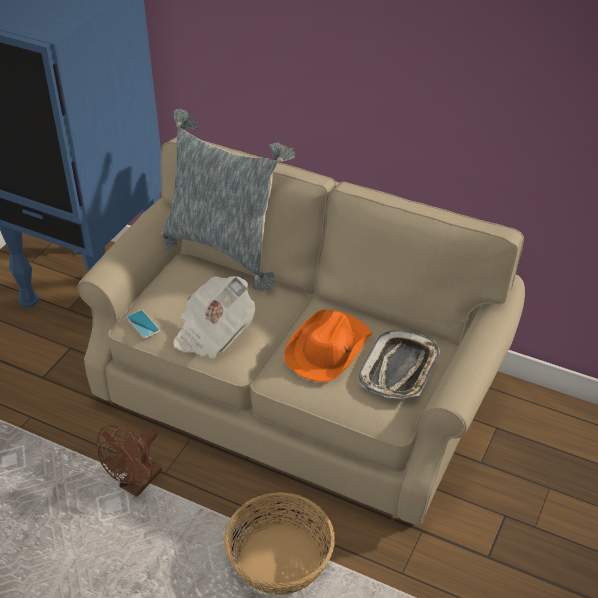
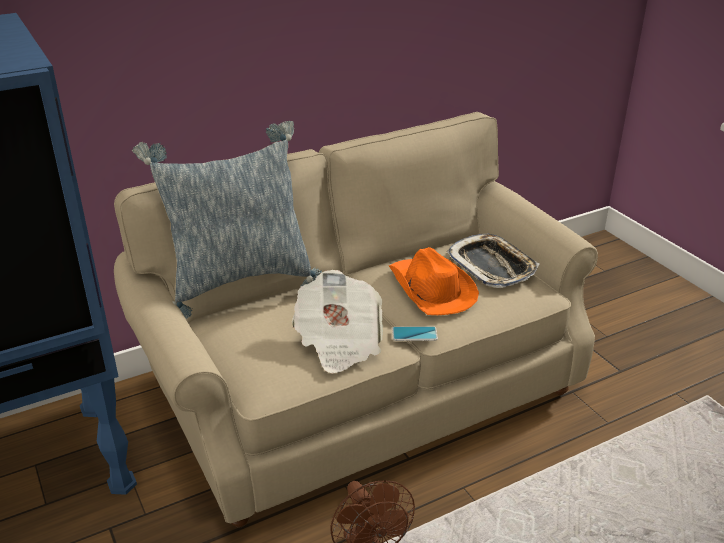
camera: 55 degrees left, 10 degrees down
(143, 324) = (273, 382): phone -> phone (414, 334)
(280, 559) = (545, 490): basket -> none

